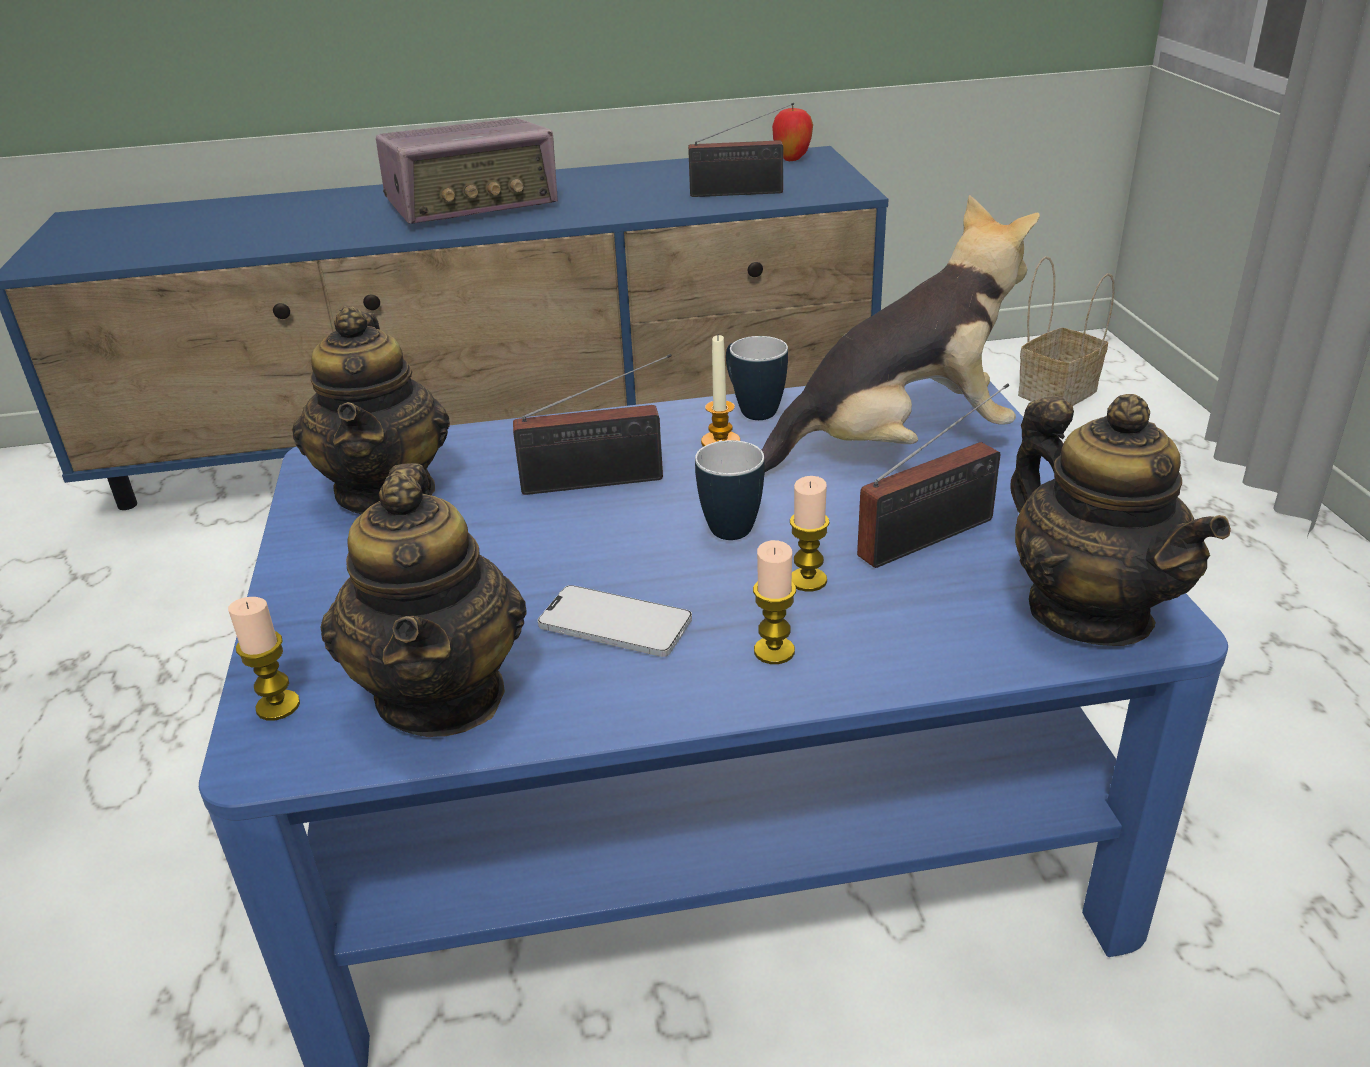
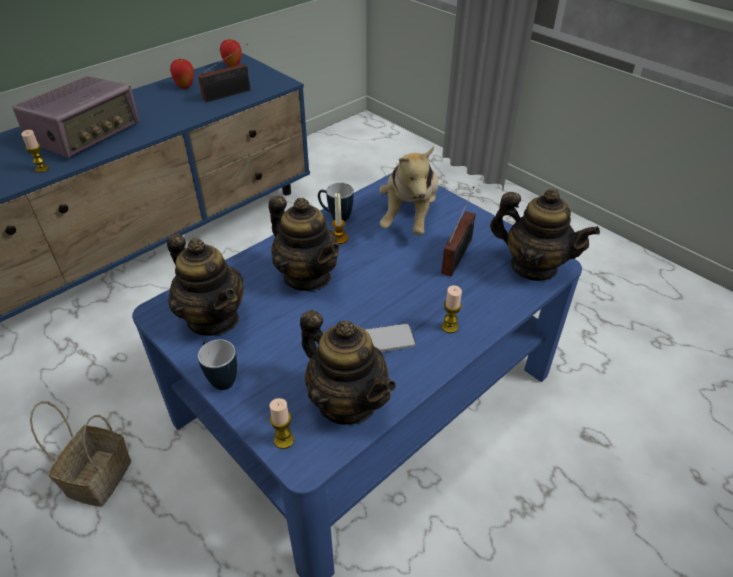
camera: 35 degrees left, 10 degrees up
(600, 481) = (307, 276): radio -> teapot
(683, 173) = (185, 87): none -> apple
(729, 524) = (380, 277): mug -> mug (220, 378)
(808, 580) = (433, 291): candle -> candle (42, 168)
(897, 446) = (409, 216): plush toy -> plush toy turned 150 degrees clockwise
(1057, 391) = (369, 148): basket -> basket (99, 475)

